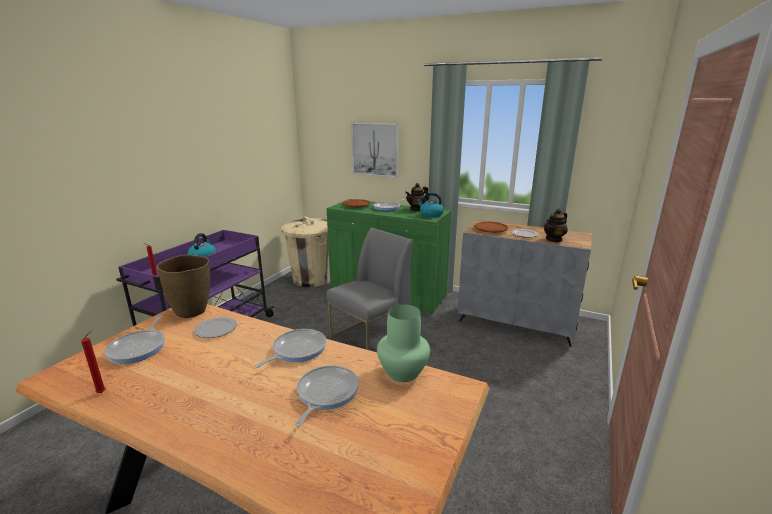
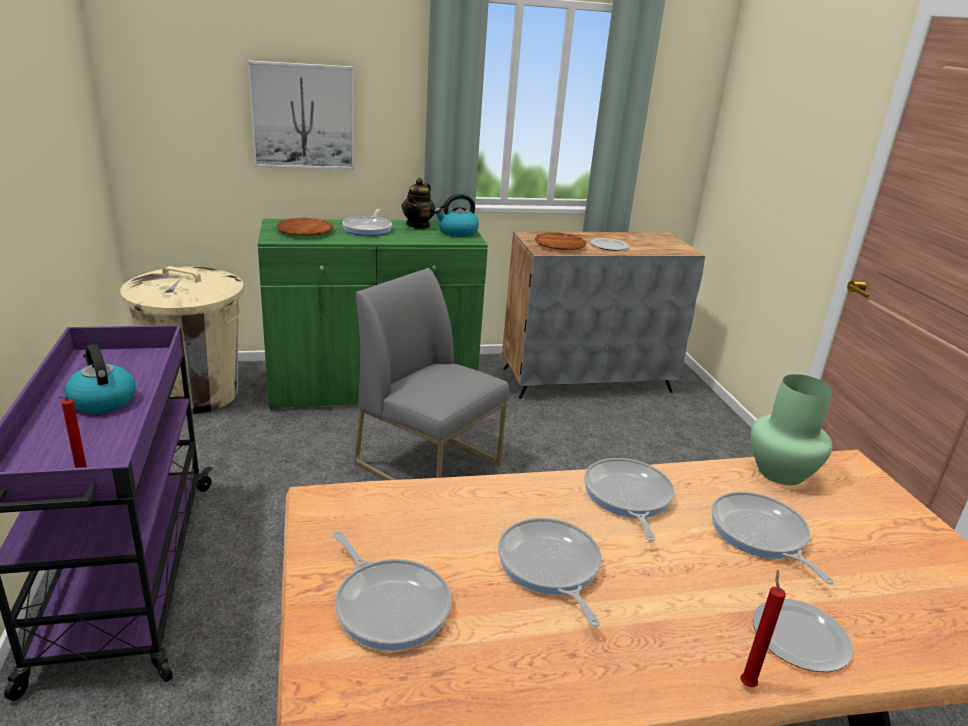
camera: 40 degrees left, 5 degrees up
(103, 392) = (490, 700): red candle -> red candle (747, 683)
(192, 311) = (348, 505): brown vase -> none
(210, 361) = (550, 567): none -> frying pan
(216, 329) = (456, 517): plate -> plate (802, 638)
(370, 337) = (430, 463): grey chair -> grey chair turned 60 degrees counterclockwise
(554, 239) = (650, 248): teapot -> none

